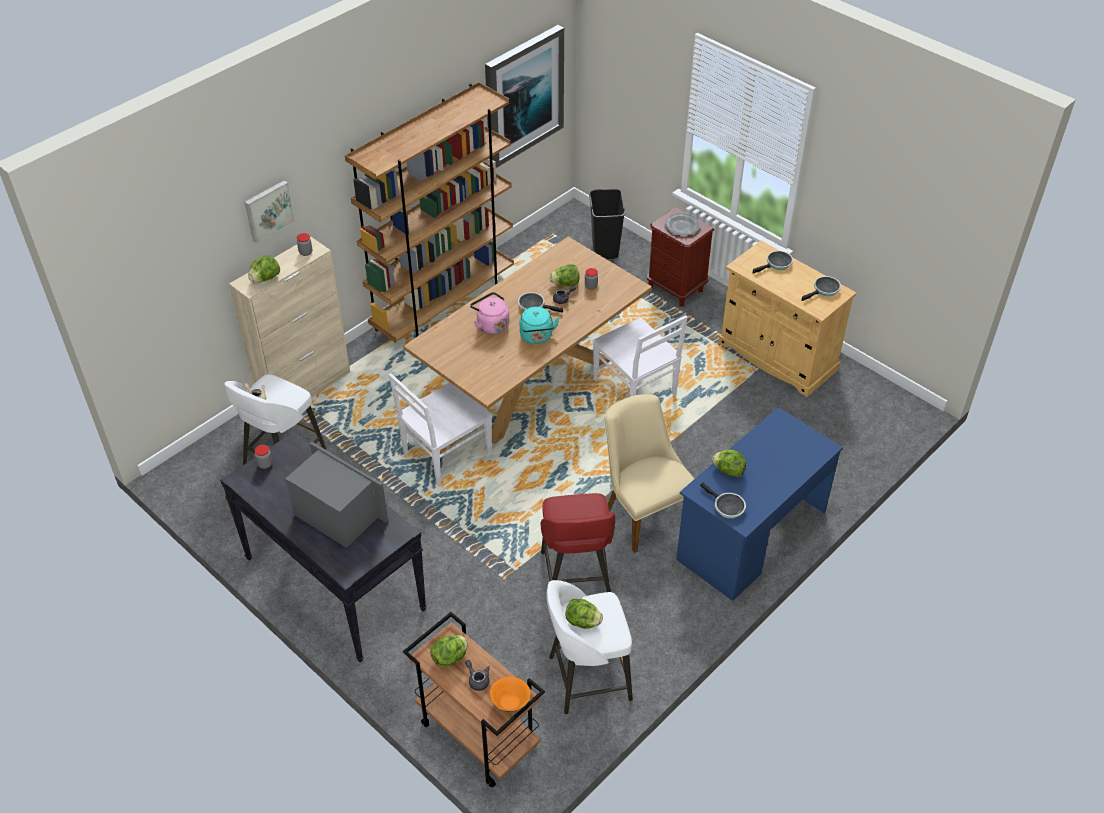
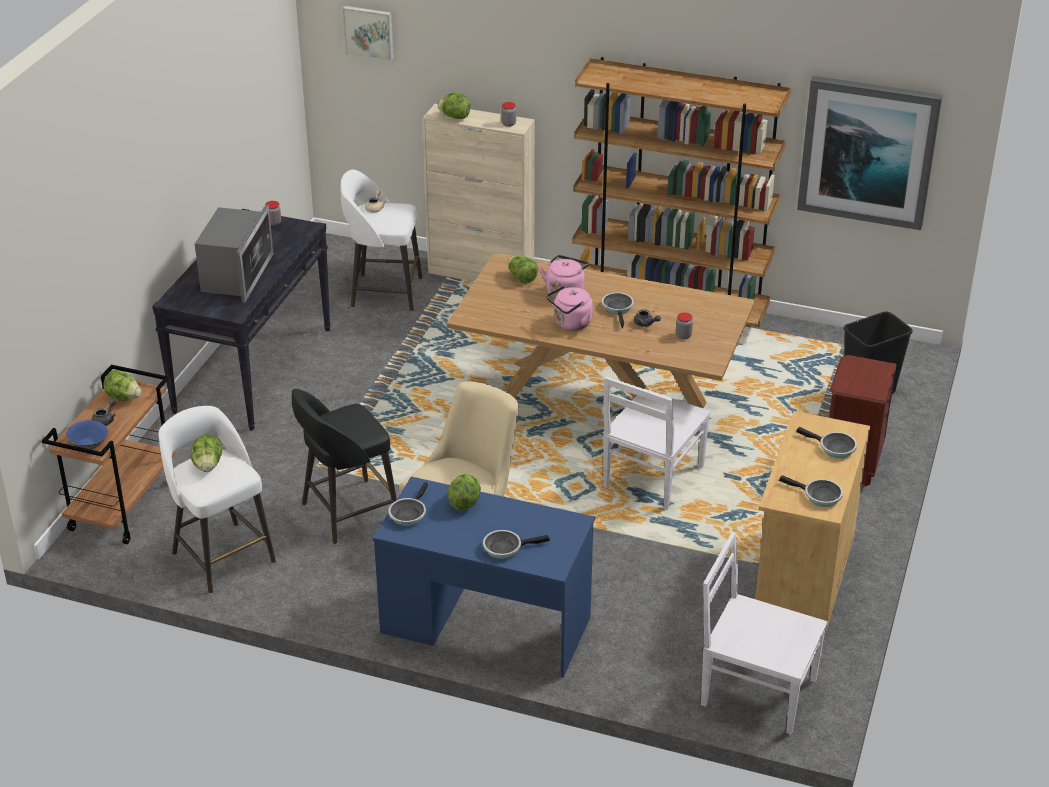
camera: 65 degrees right, 10 degrees down
(268, 210) = (497, 61): picture -> picture (369, 32)
(445, 454) = (456, 380): white chair -> white chair (755, 691)
(510, 701) = (89, 445): orange bowl -> blue bowl
(537, 337) = (570, 324): turquoise kettle -> pink kettle
(565, 283) = (672, 318): lettuce -> lettuce (521, 278)
(576, 577) = (347, 512): red stool -> black stool
(682, 226) = (863, 377): grey plate -> none
(792, 465) = (505, 548): none -> frying pan

